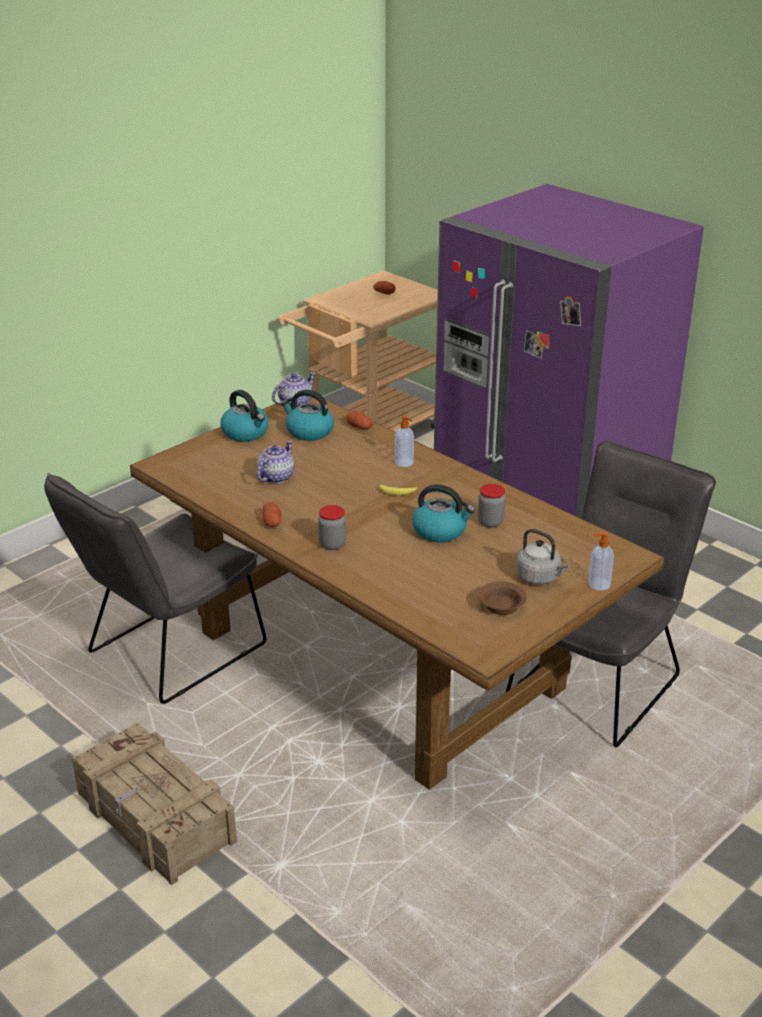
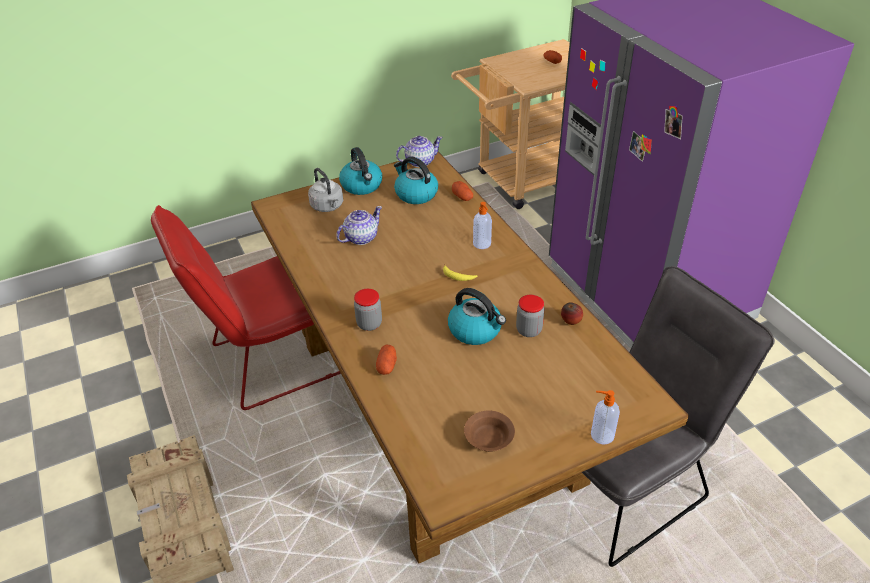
camera: 20 degrees right, 10 degrees up
(167, 654) = (271, 361): grey chair -> red chair
(272, 522) = (331, 286): potato -> potato (387, 366)
(526, 510) = (570, 322): none -> apple
(539, 577) = (545, 411): grey kettle -> grey kettle (328, 207)

